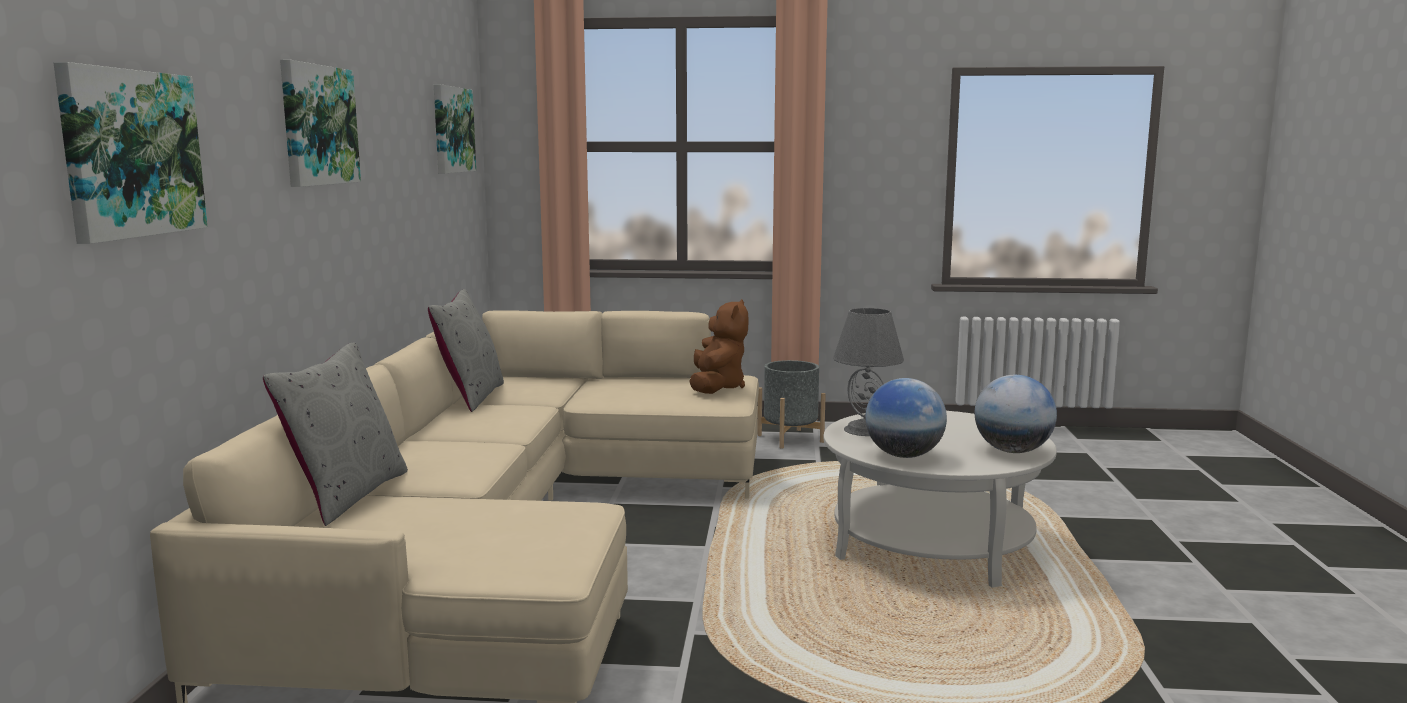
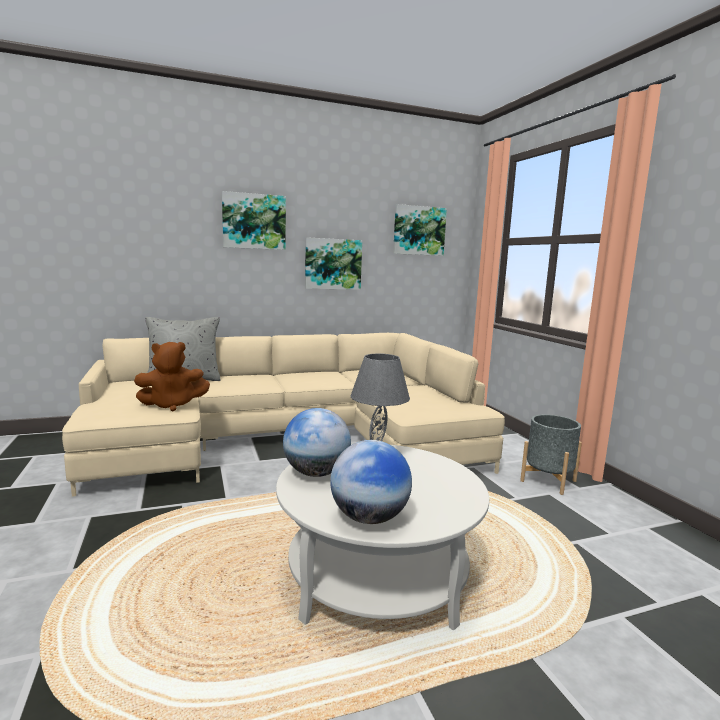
camera: 65 degrees right, 0 degrees up
(130, 153) = (106, 225): picture -> picture (333, 264)
(470, 397) = (347, 371): grey pillow -> none
(717, 387) = (440, 407): brown plush toy -> brown plush toy (172, 405)

